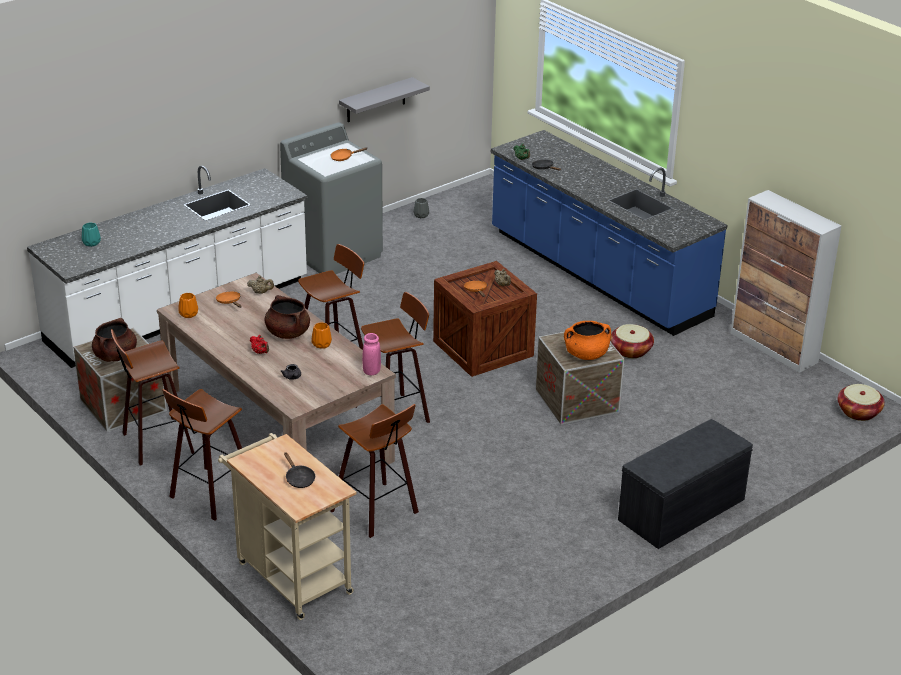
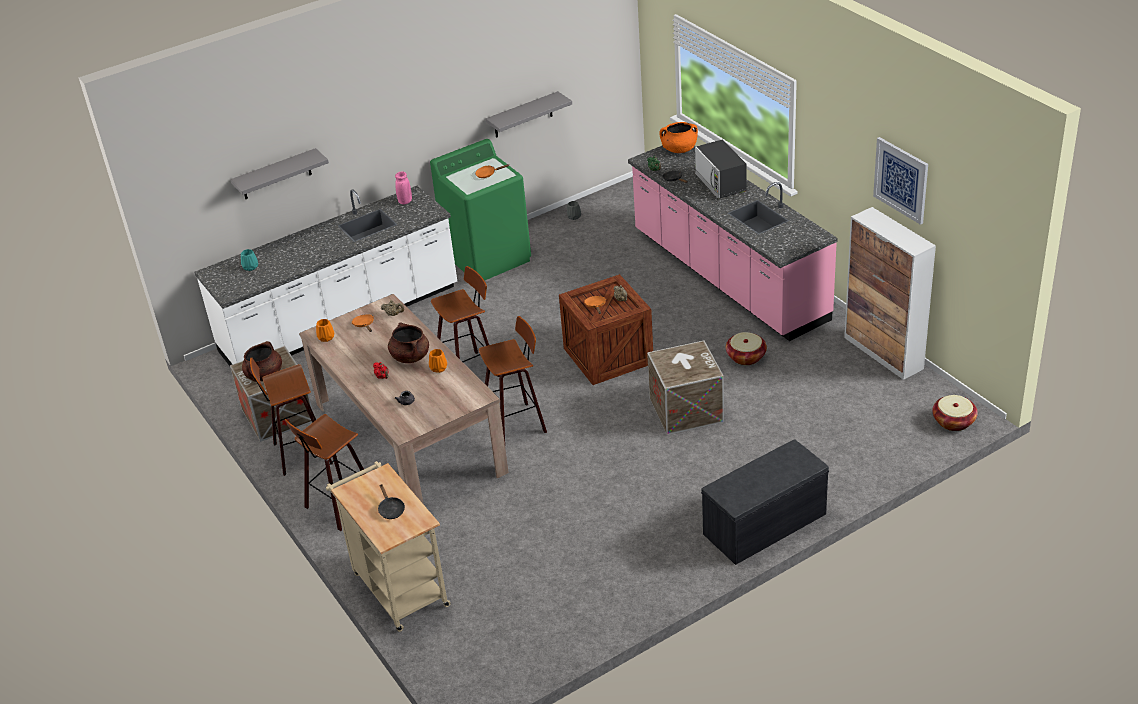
camera: 10 degrees right, 5 degrees up
(122, 143) = (276, 175): none -> grey shelf
(334, 253) = (488, 257): grey washing machine -> green washing machine
(371, 371) = (478, 396): pink vase -> pink vase (405, 201)
(378, 511) = (485, 523): stool -> none
(586, 354) = (688, 371): orange cooking pot -> orange cooking pot (679, 149)
(594, 173) = (720, 183): none -> microwave
(597, 274) = (728, 276): blue counter -> pink counter
(803, 158) = (901, 180): none -> picture

